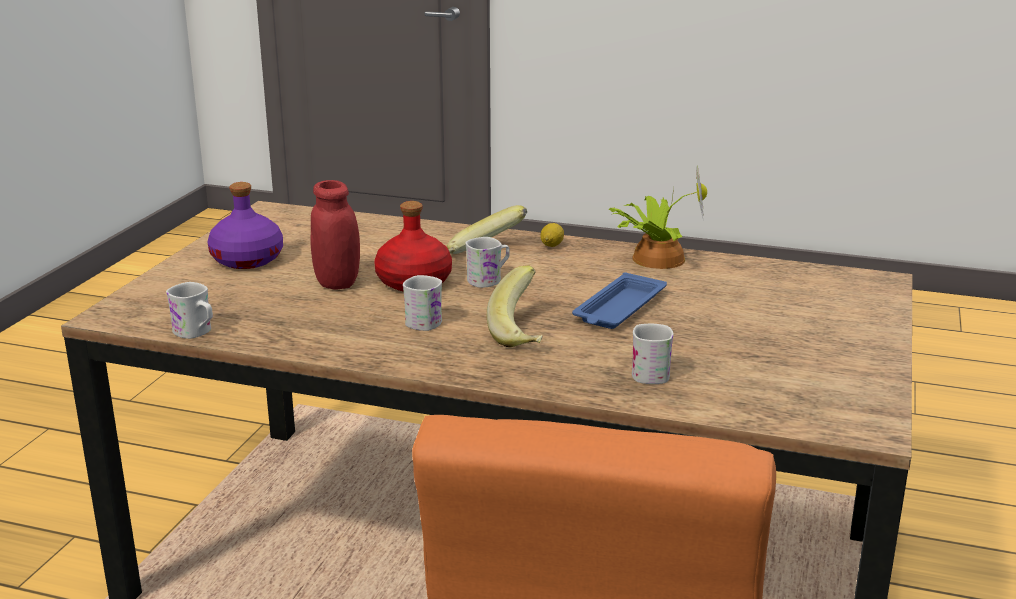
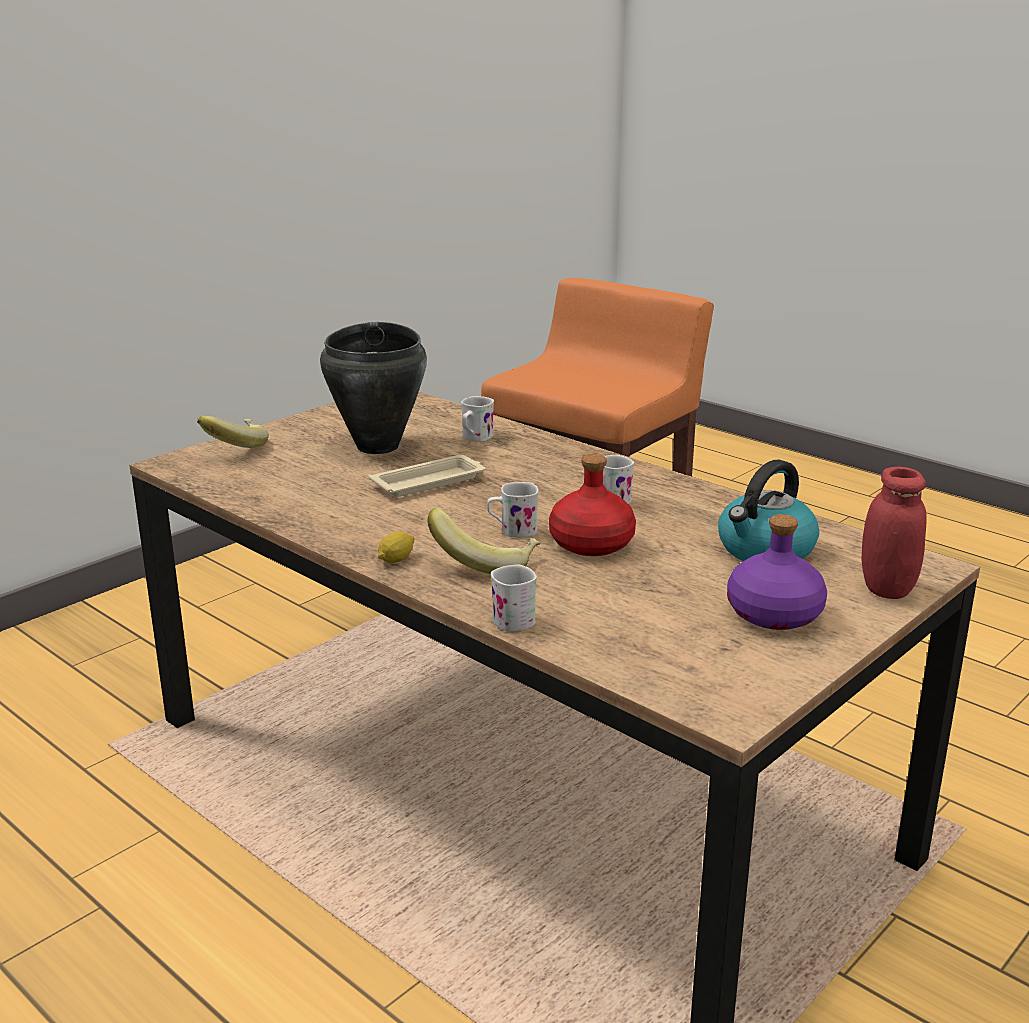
camera: 155 degrees left, 0 degrees up
(196, 333) = (832, 531): white mug -> white mug (509, 618)
(260, 303) = (765, 550): none -> kettle
(337, 283) = (674, 559): red jar -> red jar (887, 589)
(524, 333) = (534, 478): banana -> banana (234, 447)
(618, 309) = (430, 482): blue tray -> beige tray
(655, 258) = (315, 522): potted plant -> none
(734, 338) = (378, 446): none -> black cooking pot

